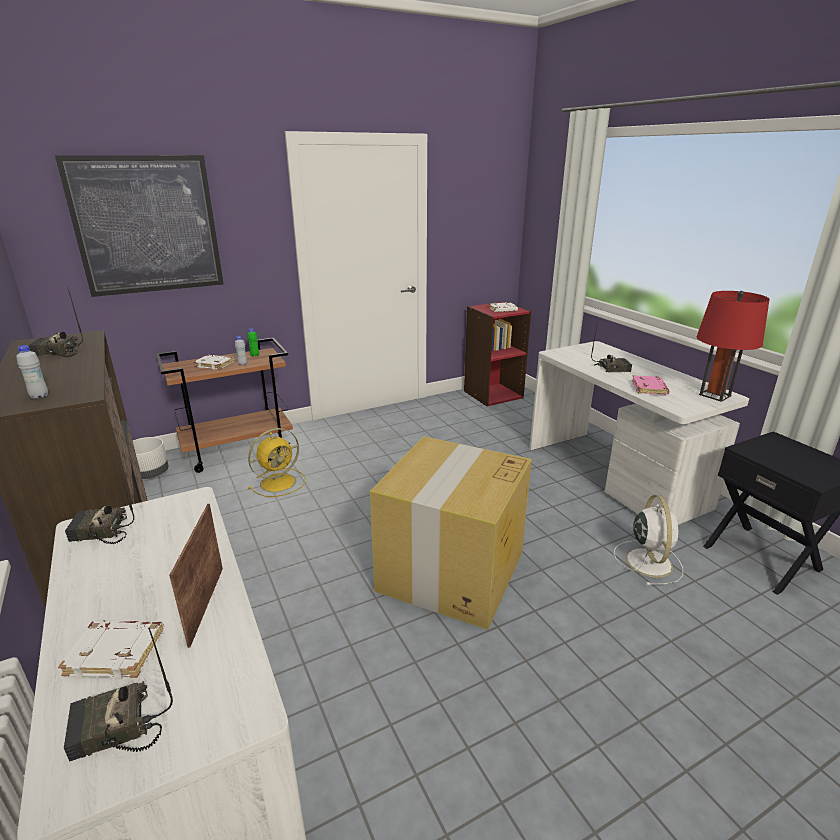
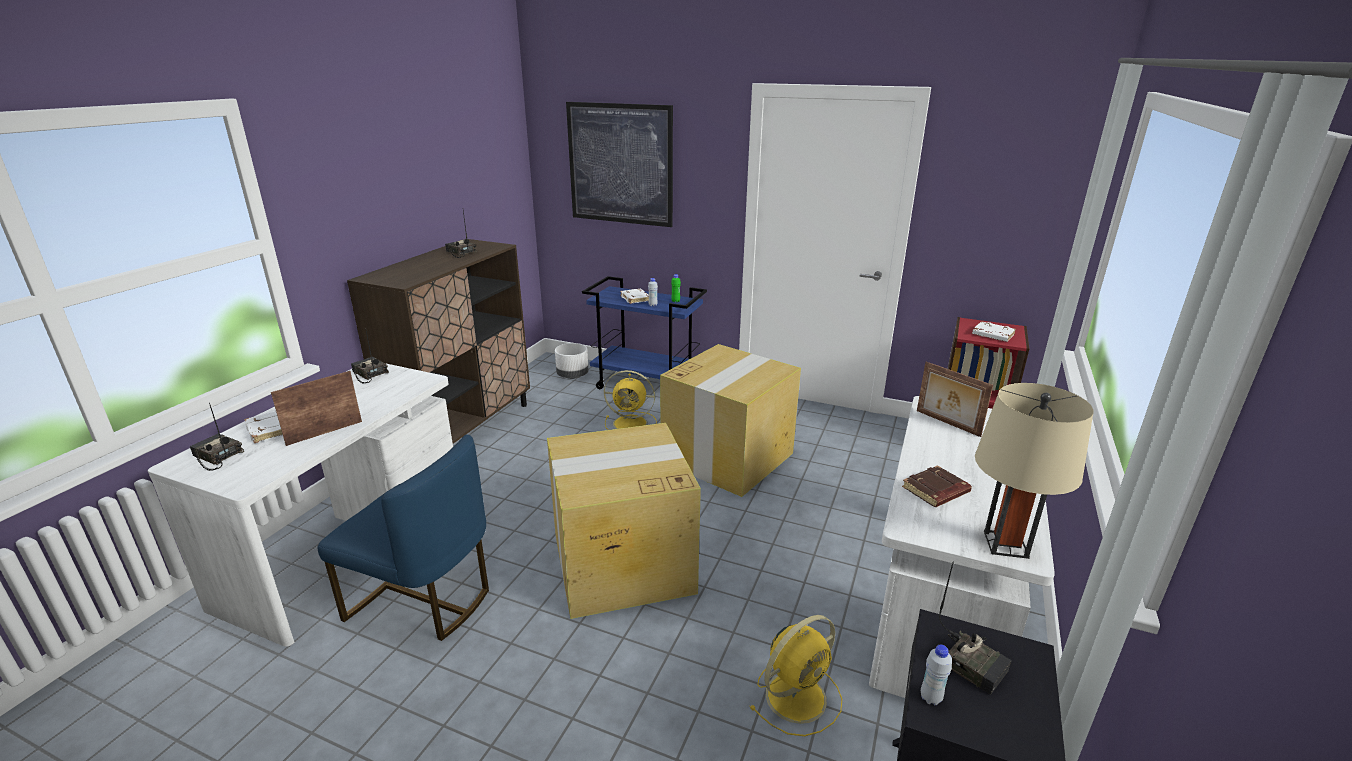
camera: 50 degrees right, 0 degrees up
(39, 396) = (391, 277): white bottle -> white bottle (930, 698)
(239, 450) = (647, 385): brown cart -> blue cart
(363, 722) = (423, 600): none -> blue chair
(389, 465) = (728, 457): none -> cardboard box
(581, 358) = (947, 423): none -> picture frame
(612, 368) = (955, 451): radio -> radio (973, 663)
(648, 561) = (798, 695): white fan -> yellow fan
(650, 388) = (936, 491): pink book -> brown book
(714, 395) = (1005, 544): red table lamp -> beige table lamp

